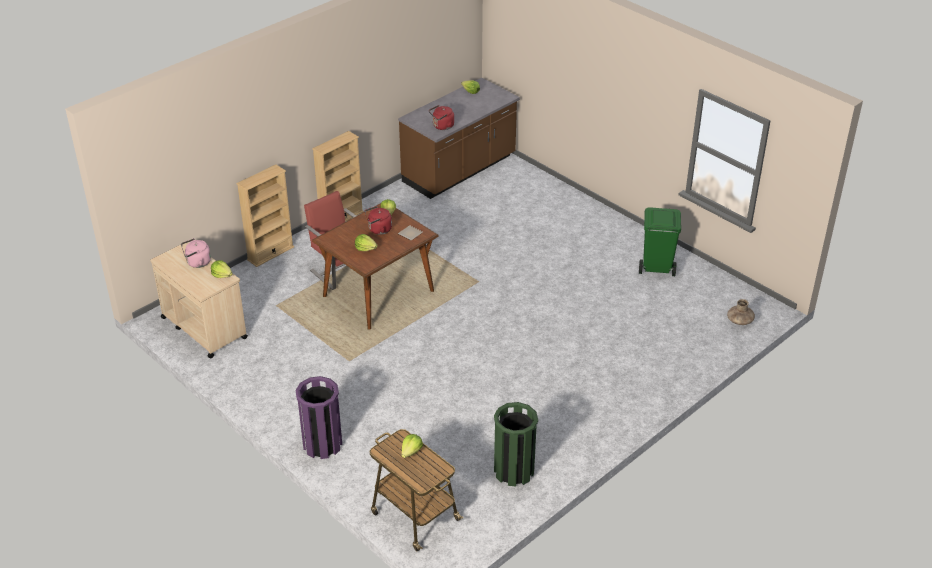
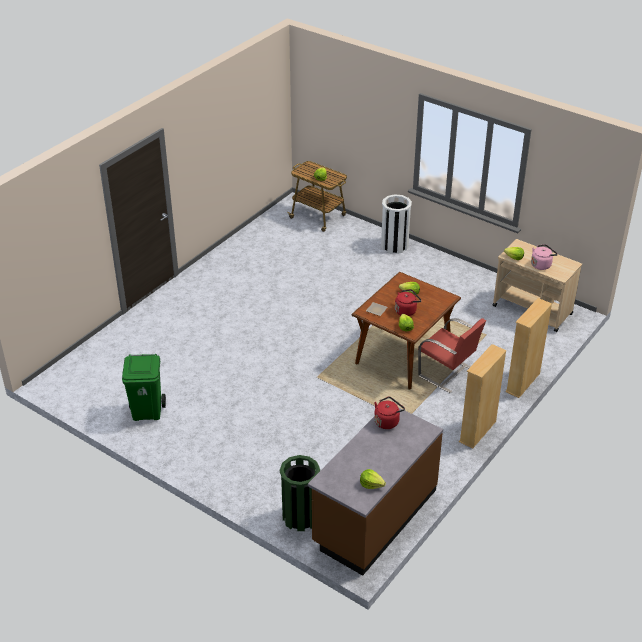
camera: 170 degrees right, 0 degrees up
(322, 444) = (394, 246): purple trash can -> white trash can
(514, 471) = (260, 245): green trash can -> green trash can (300, 517)
(739, 321) = (78, 367): brown vase -> none

